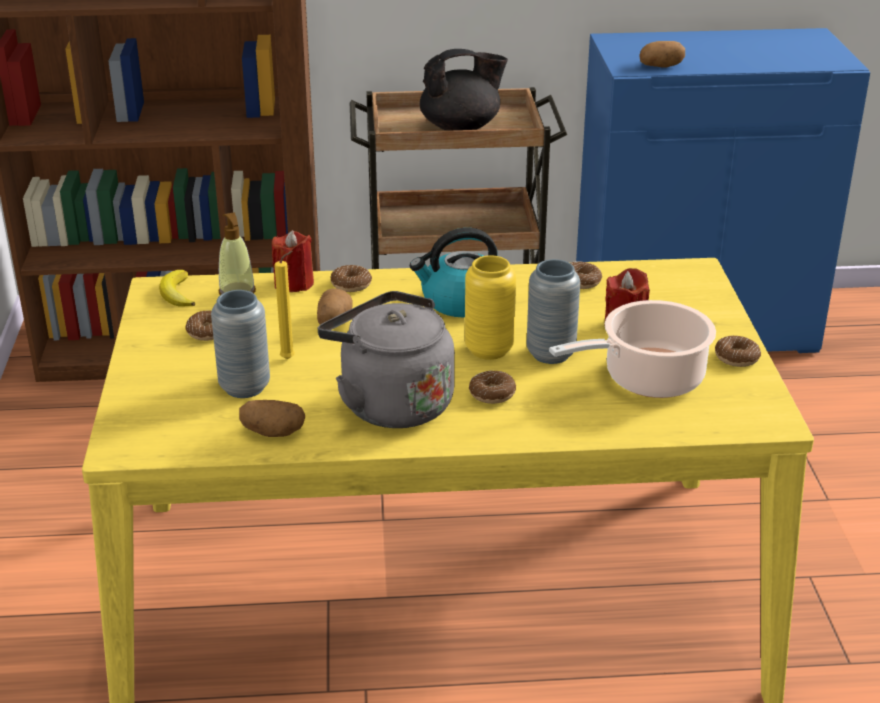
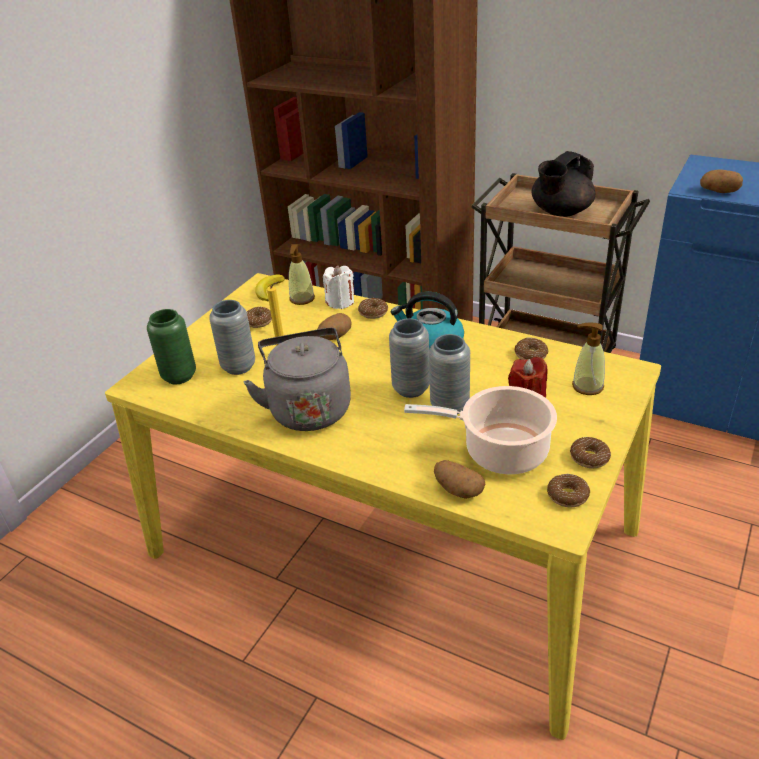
camera: 35 degrees right, 5 degrees up
(173, 421) = (179, 376): none -> green vase
(272, 432) = (221, 404): potato -> potato (457, 490)
(294, 283) = (340, 302): red candle -> white candle
(461, 127) = (560, 212): black teapot -> black teapot turned 120 degrees clockwise
(489, 350) = (411, 389): yellow vase -> grey vase
(492, 394) = (378, 424): donut -> donut (567, 495)
(668, 296) = (587, 386): none -> soap dispenser

